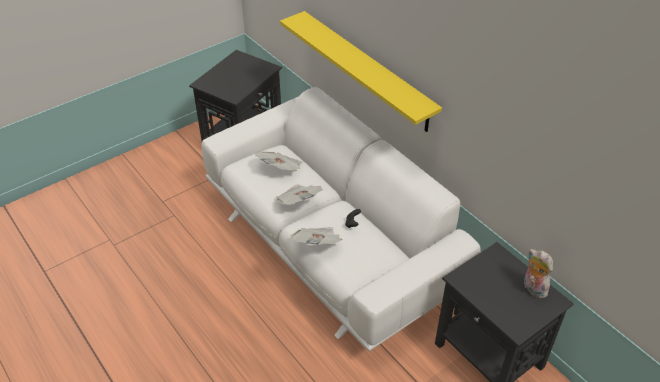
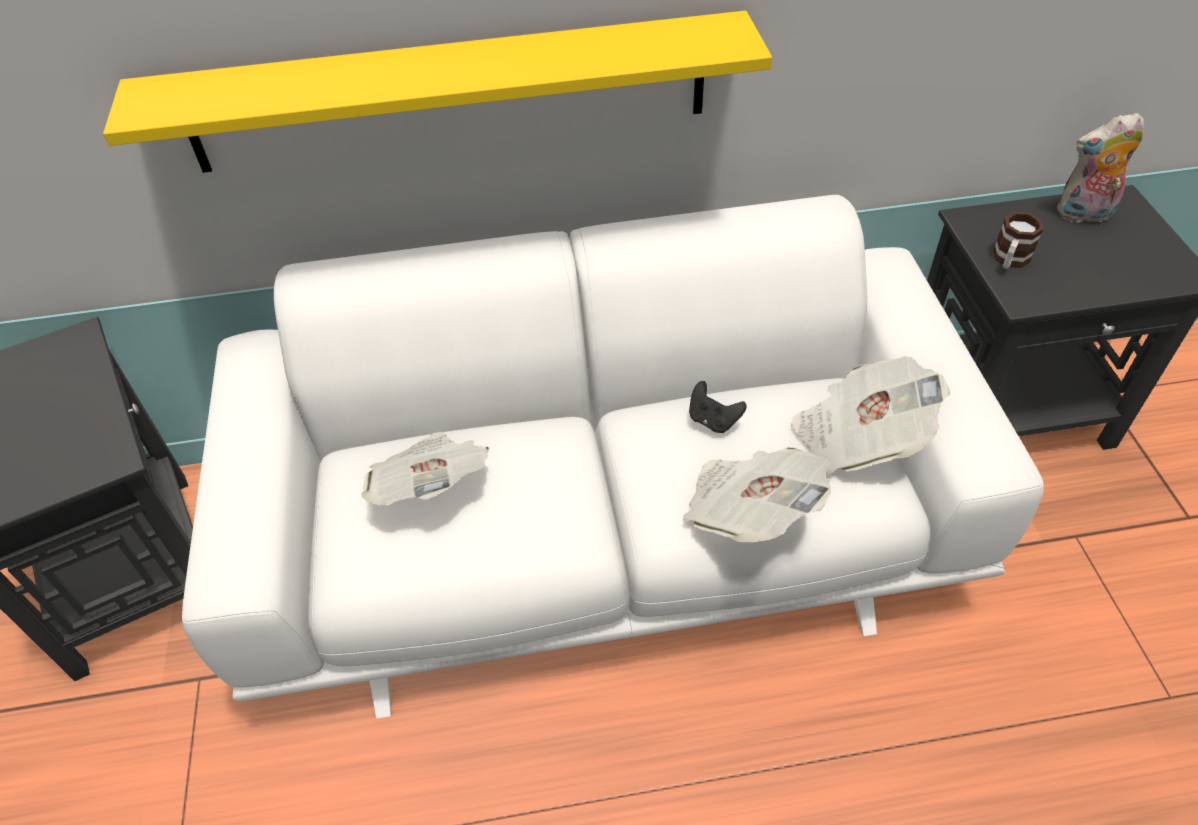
camera: 60 degrees left, 5 degrees up
(299, 202) = (582, 492): newspaper -> newspaper (859, 437)
(478, 269) = (1009, 261): none -> mug

